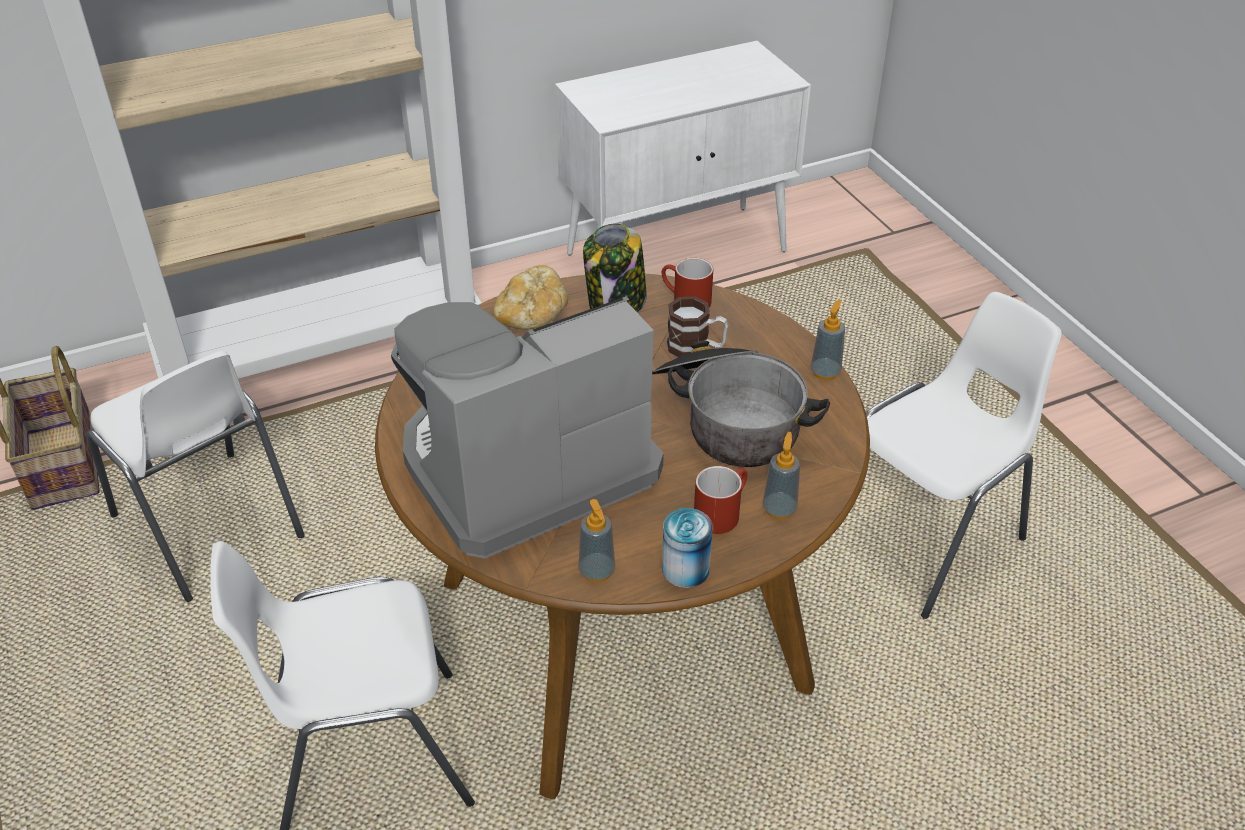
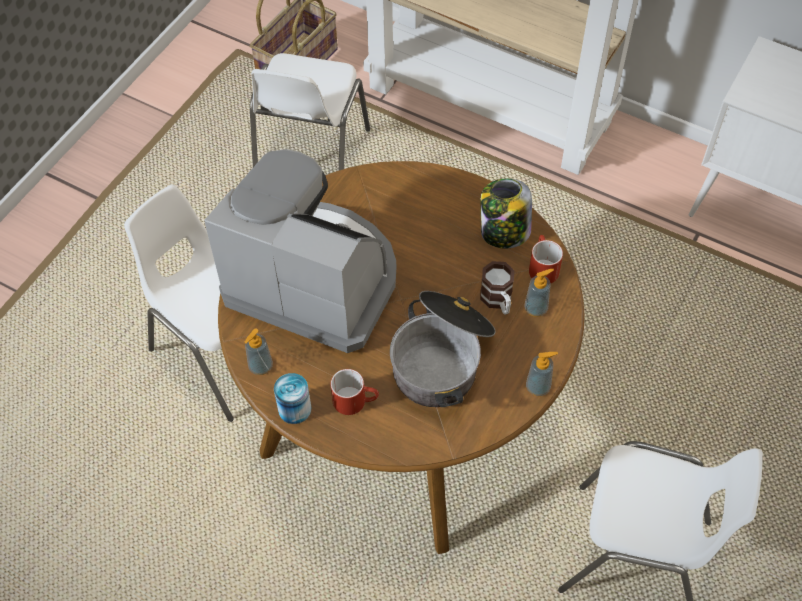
camera: 55 degrees right, 15 degrees up
(532, 316) = (451, 198): bread -> none
(779, 509) = (382, 430): soap dispenser -> soap dispenser (536, 308)

